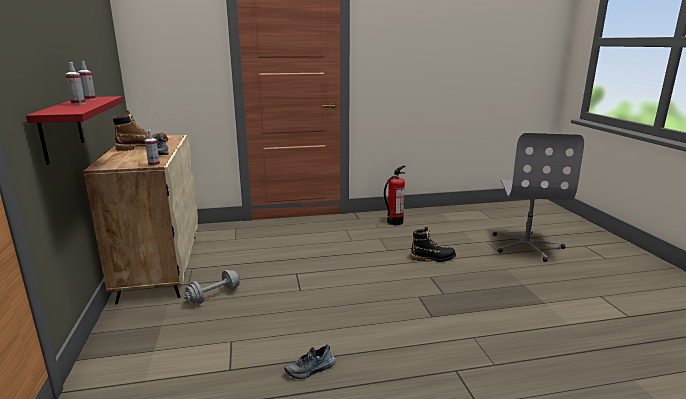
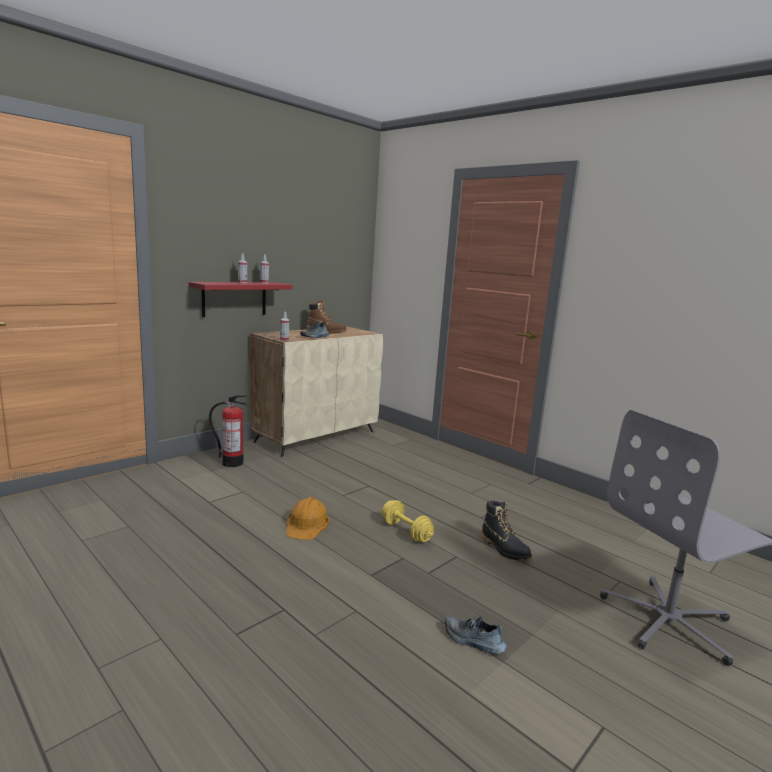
camera: 55 degrees right, 5 degrees down
(214, 296) = (295, 466): grey dumbbell -> none
(311, 370) = (230, 532): shoe -> shoe (473, 641)
(334, 322) = (307, 524): none -> orange hard hat
(384, 283) = (406, 531): none -> yellow dumbbell
(394, 222) = (558, 505): fire extinguisher -> fire extinguisher (232, 463)

